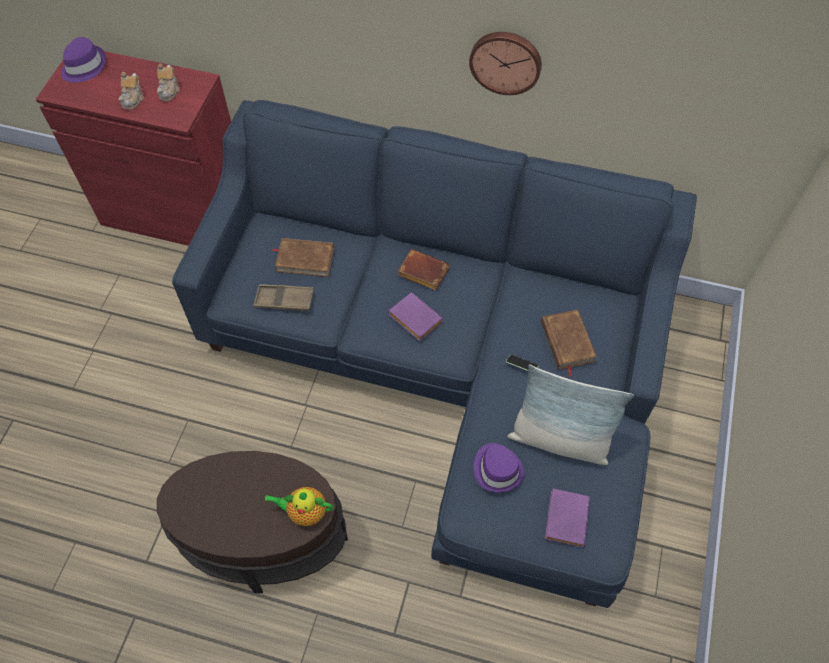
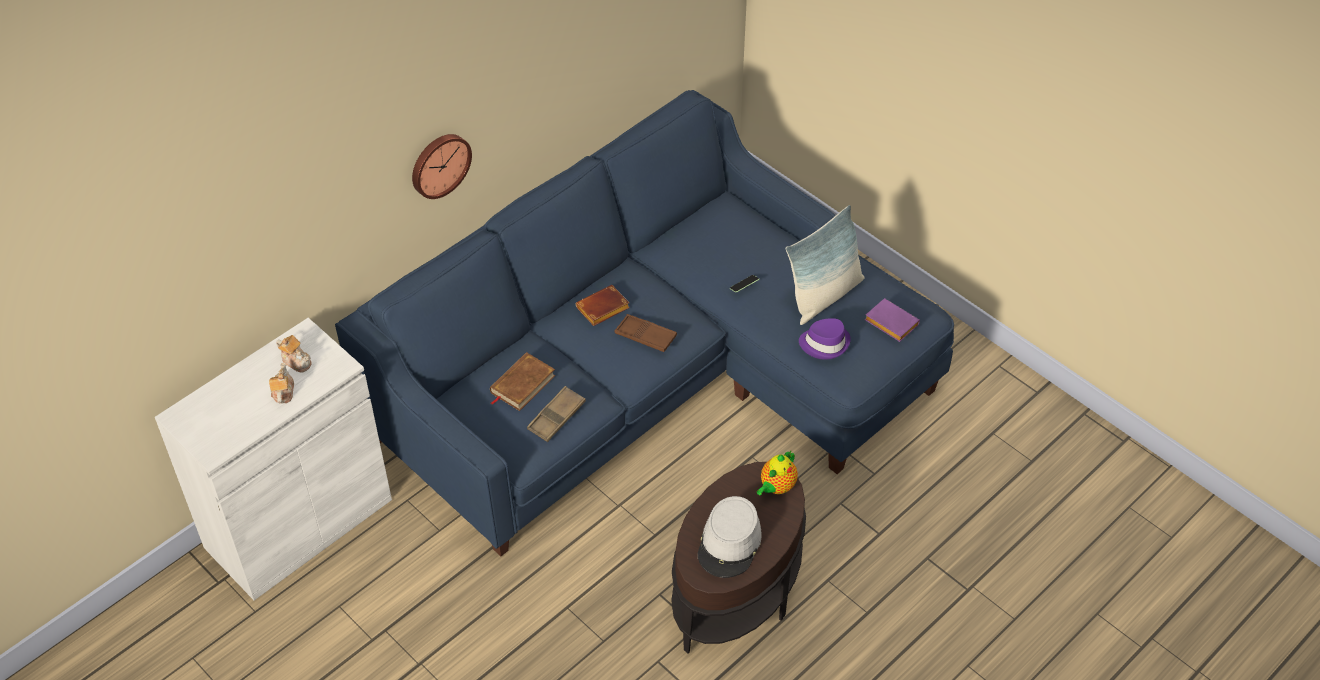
camera: 60 degrees left, 10 degrees down
(84, 66) = (197, 417): purple hat -> none
(133, 99) = (283, 392): teapot -> teapot turned 135 degrees counterclockwise
(177, 213) = (299, 523): red cabinet -> white cabinet
(219, 503) = (730, 543): none -> grey hat
(413, 319) = (645, 336): purple book -> brown tray
(506, 61) = (537, 96): wall clock -> wall clock (439, 164)
(566, 342) = (743, 249): brown book -> none

